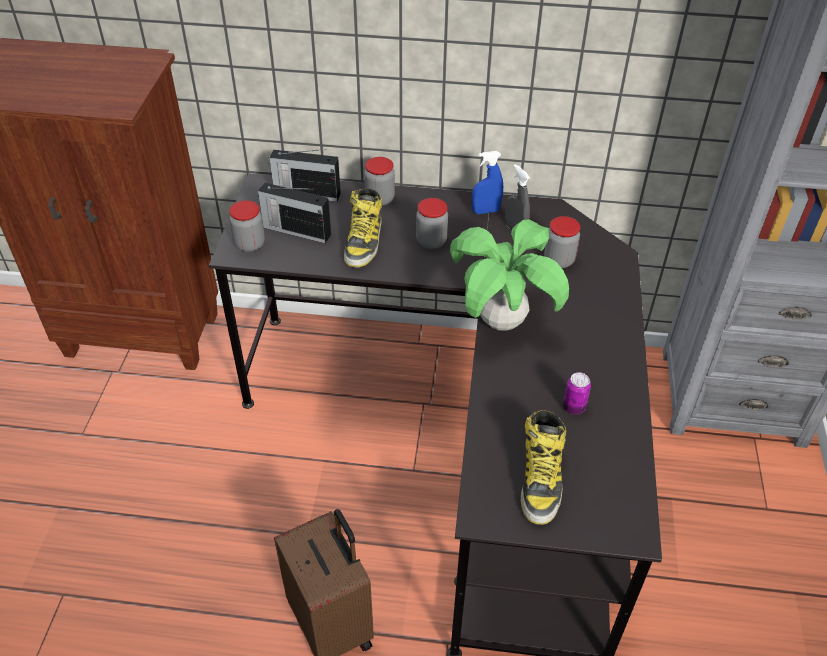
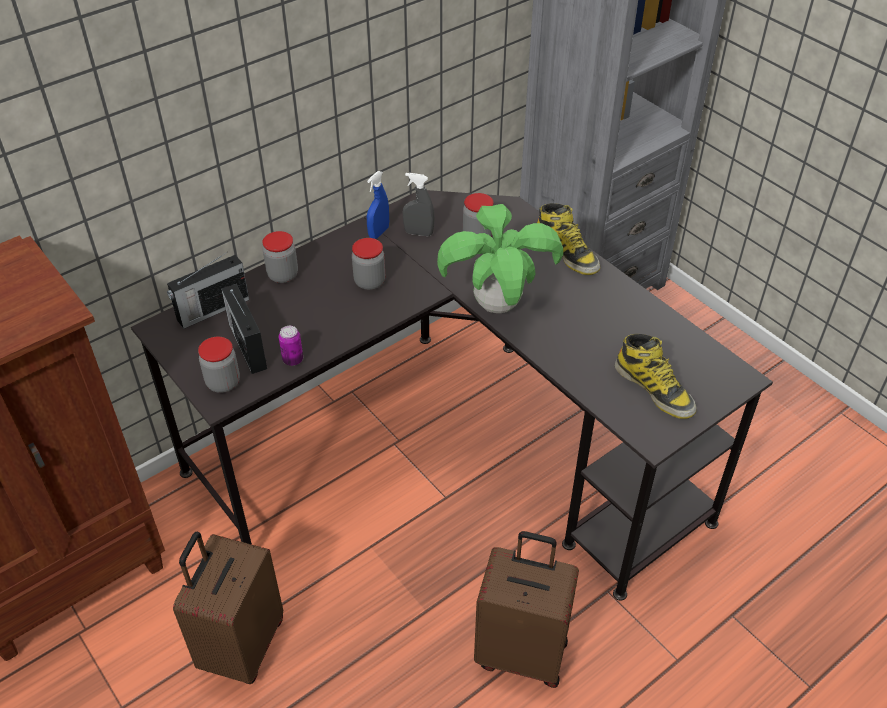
camera: 45 degrees left, 0 degrees up
(178, 455) = (241, 645): none -> brown suitcase
(296, 230) = (247, 345): radio -> radio turned 90 degrees clockwise
(364, 241) = (317, 316): boot -> boot (567, 252)
(573, 407) = (615, 329): can -> can (293, 360)

